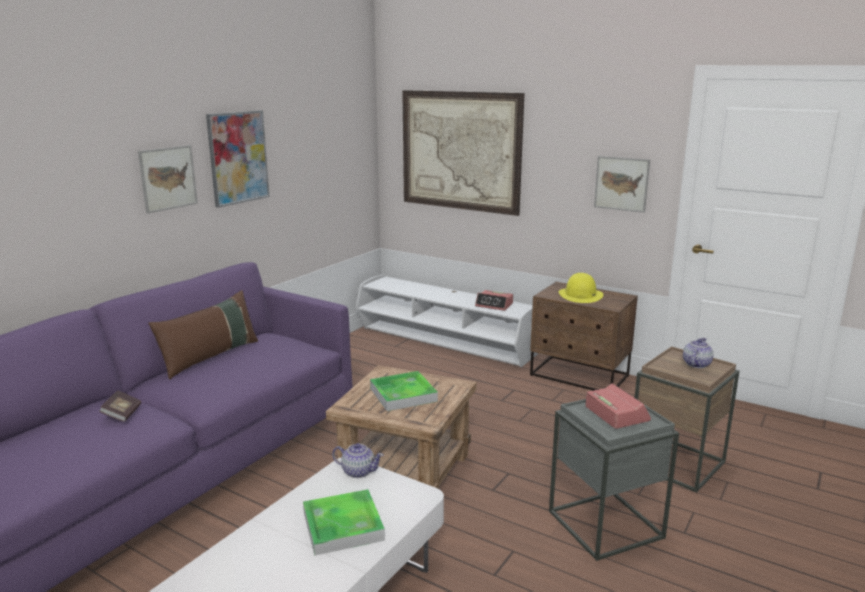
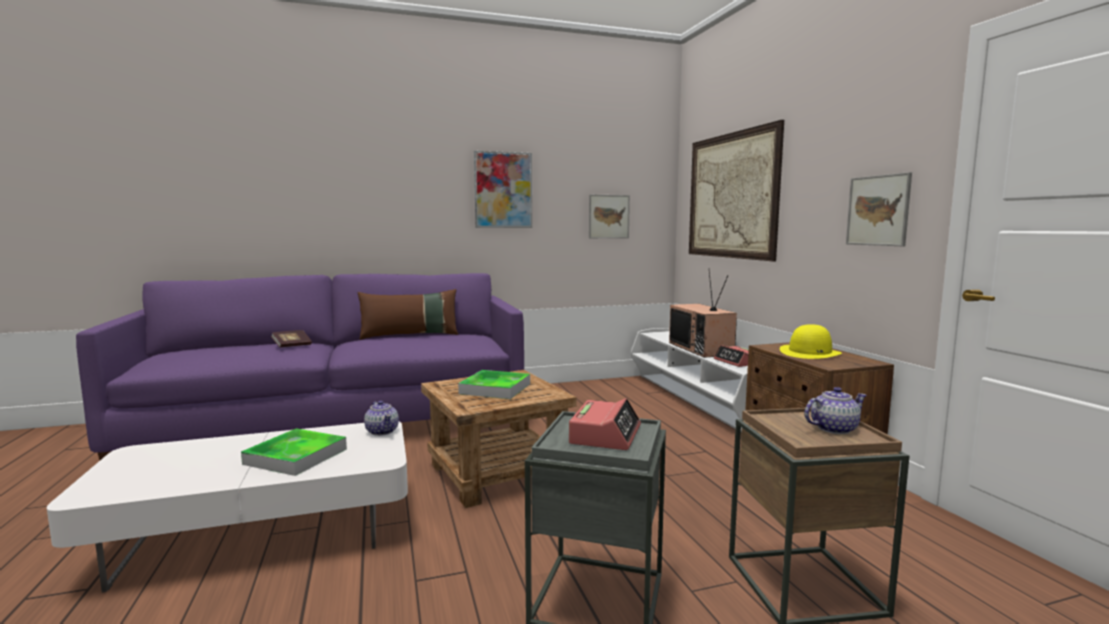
camera: 40 degrees right, 10 degrees down
(168, 178) = (431, 197): picture -> picture (608, 216)
(446, 295) = (702, 349): none -> television

